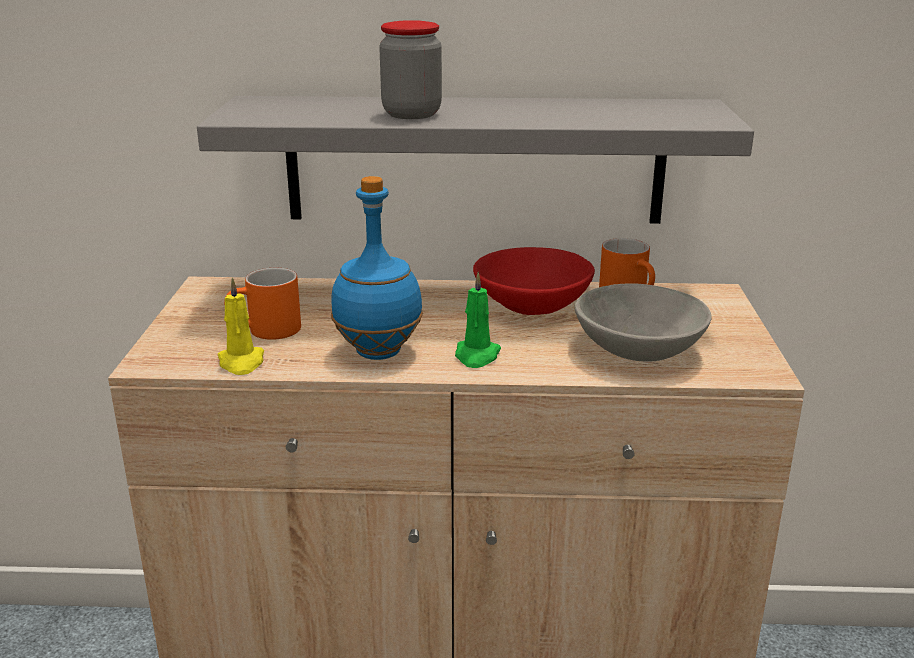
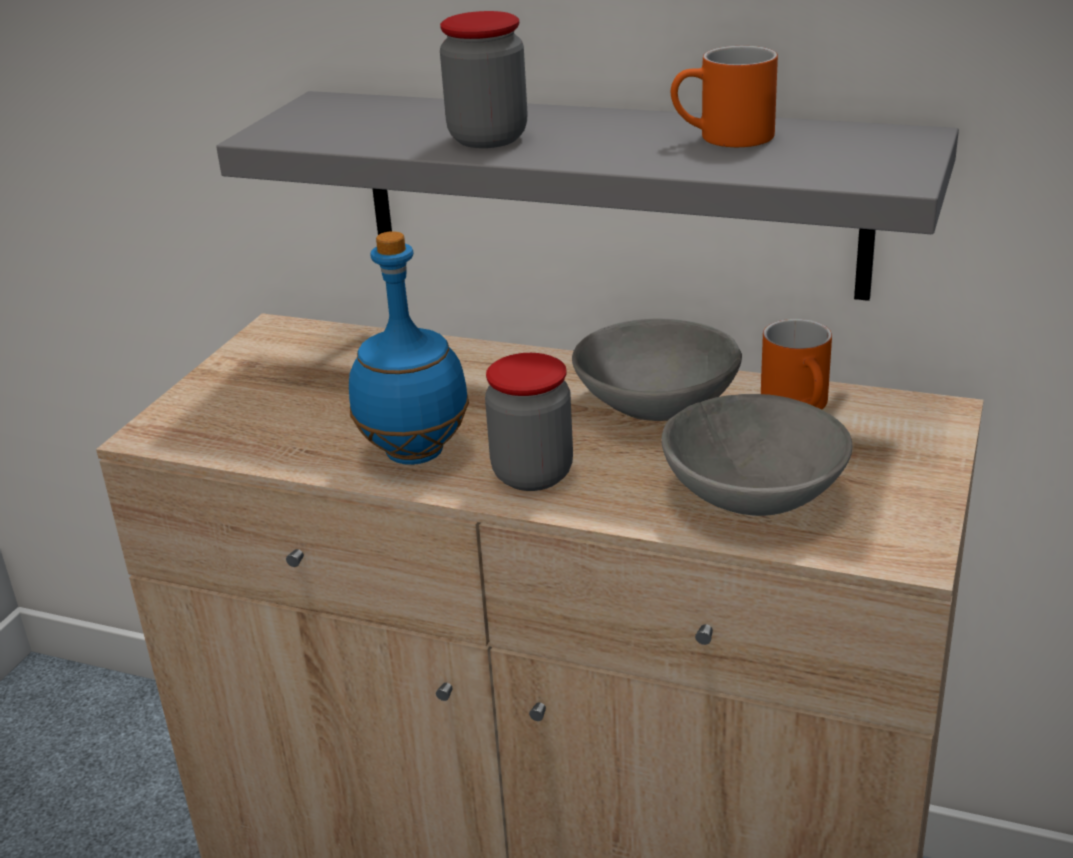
camera: 20 degrees right, 5 degrees up
(241, 362) = (248, 447): yellow candle -> none
(265, 331) = (301, 405): orange mug -> orange mug (723, 138)
(476, 356) = (532, 474): green candle -> jar
(532, 306) = (656, 405): red bowl -> grey bowl

